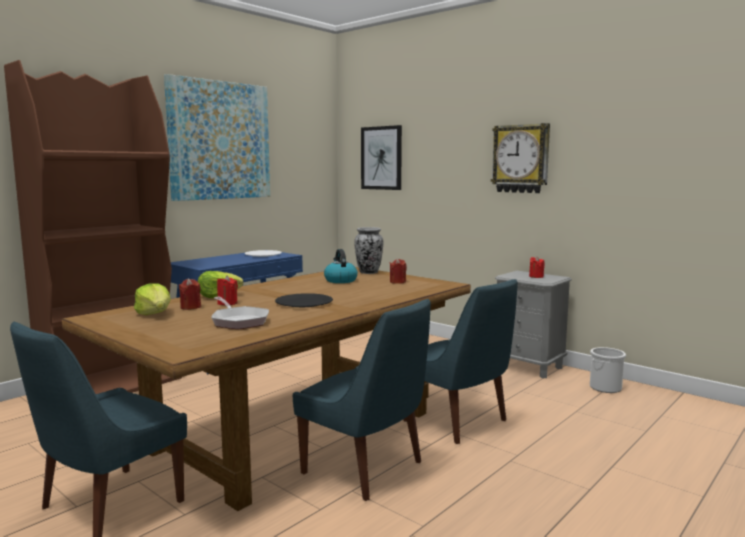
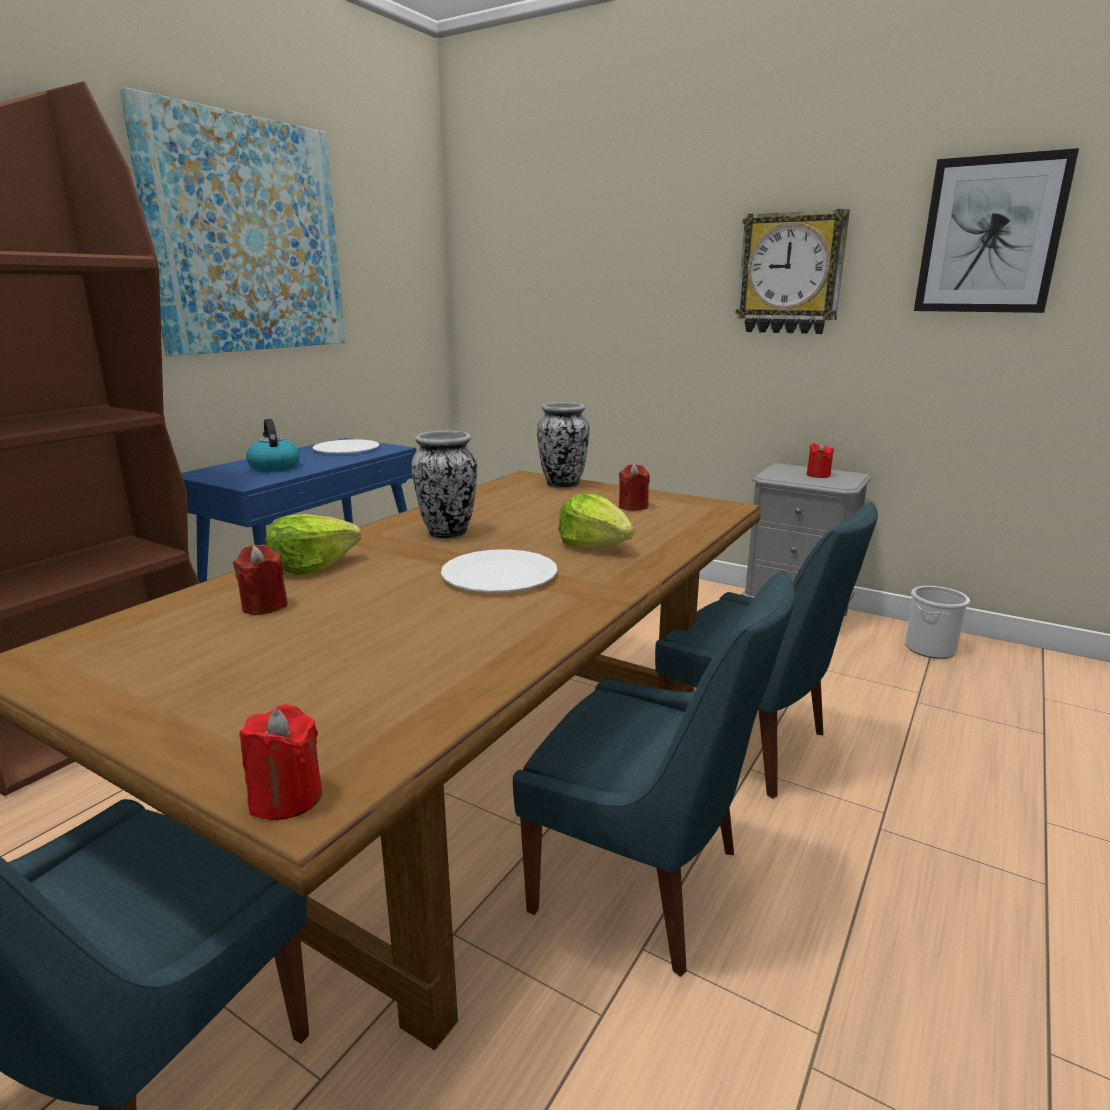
camera: 10 degrees left, 10 degrees up
(155, 314) = (188, 636): lettuce -> lettuce (594, 545)
(227, 303) = (341, 587): red candle -> red candle (286, 798)
(239, 321) = (394, 648): frying pan -> none
(291, 288) = (448, 533): none -> vase
(304, 302) = (500, 575): black plate -> white plate
(340, 280) = (527, 507): kettle -> kettle (274, 467)
(381, 158) = (530, 272): picture -> picture (990, 235)

